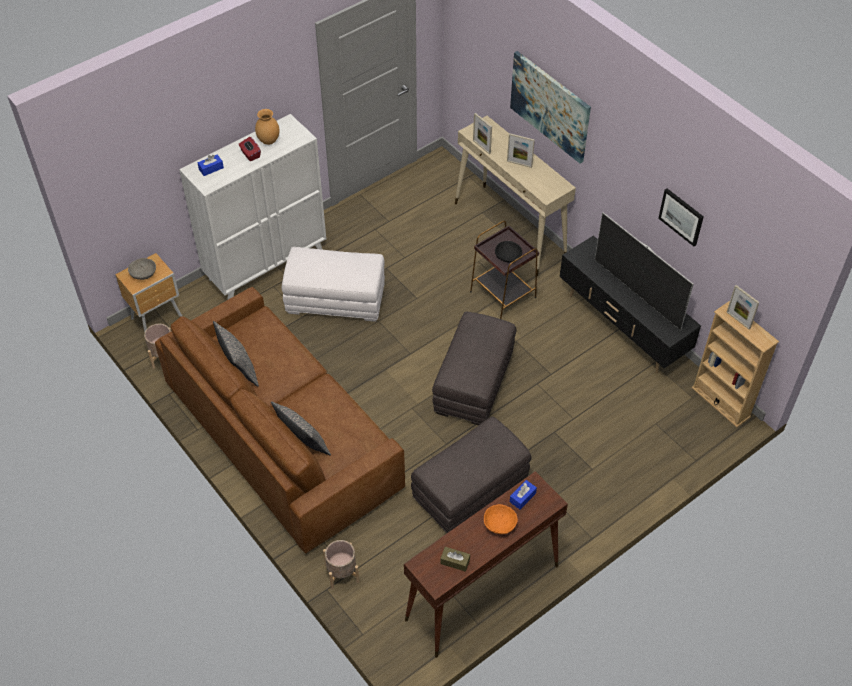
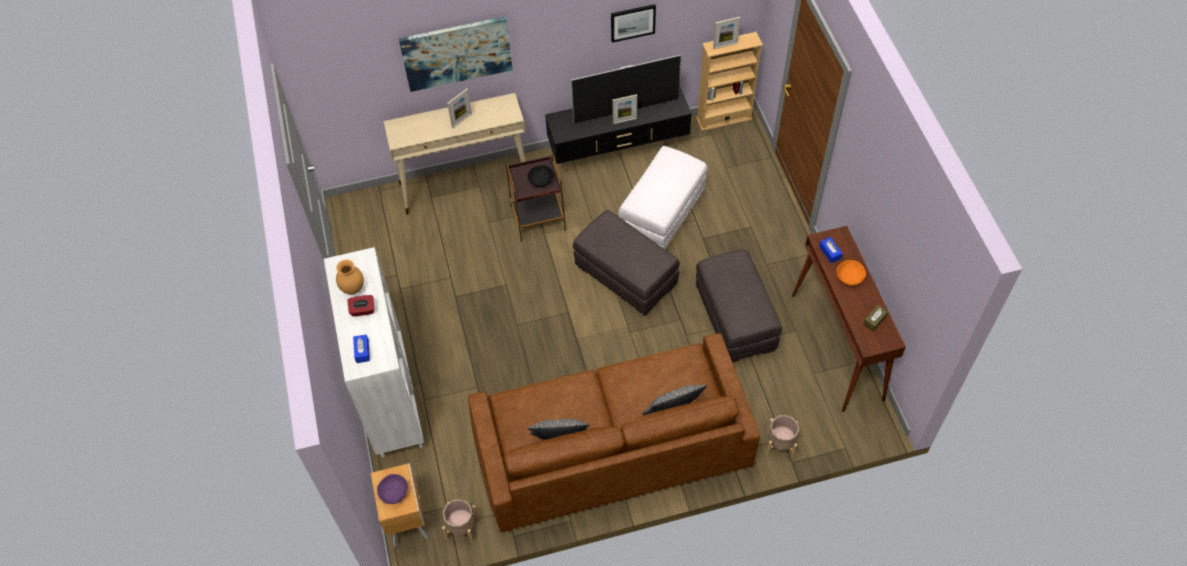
camera: 65 degrees left, 5 degrees up
(143, 273) = (394, 492): grey bowl -> purple bowl
(335, 300) = (472, 352): white ottoman -> white ottoman (662, 213)
(481, 147) = (422, 140): picture frame -> picture frame (624, 121)

